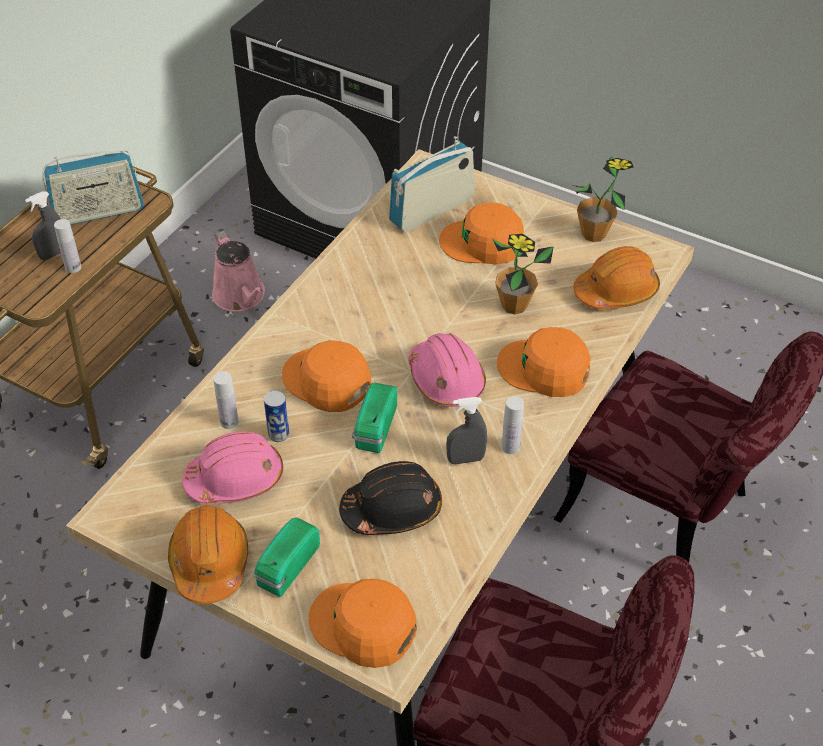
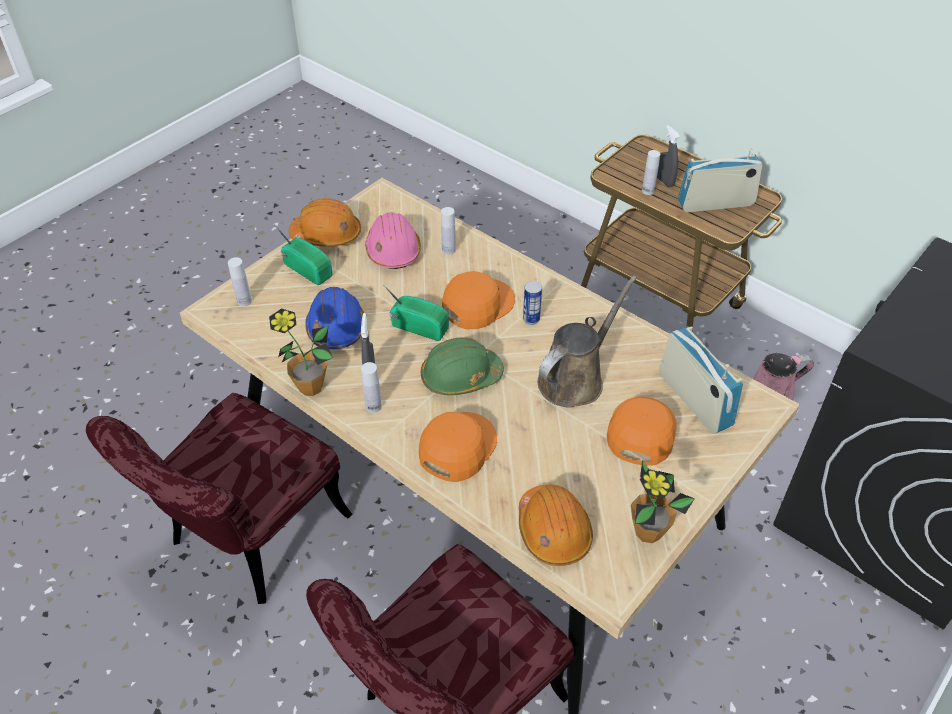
camera: 100 degrees right, 0 degrees up
(98, 212) = (715, 203): radio -> radio turned 90 degrees clockwise
(278, 434) = (428, 274): can -> can (531, 319)
(363, 626) = (244, 301): orange cap -> white bottle
(392, 509) = (336, 327): black hard hat -> blue hard hat
(425, 291) = (575, 379): none -> brown watering can
(446, 380) = (460, 377): pink hard hat -> green hard hat
(514, 306) = (545, 440): potted plant -> potted plant (310, 387)

